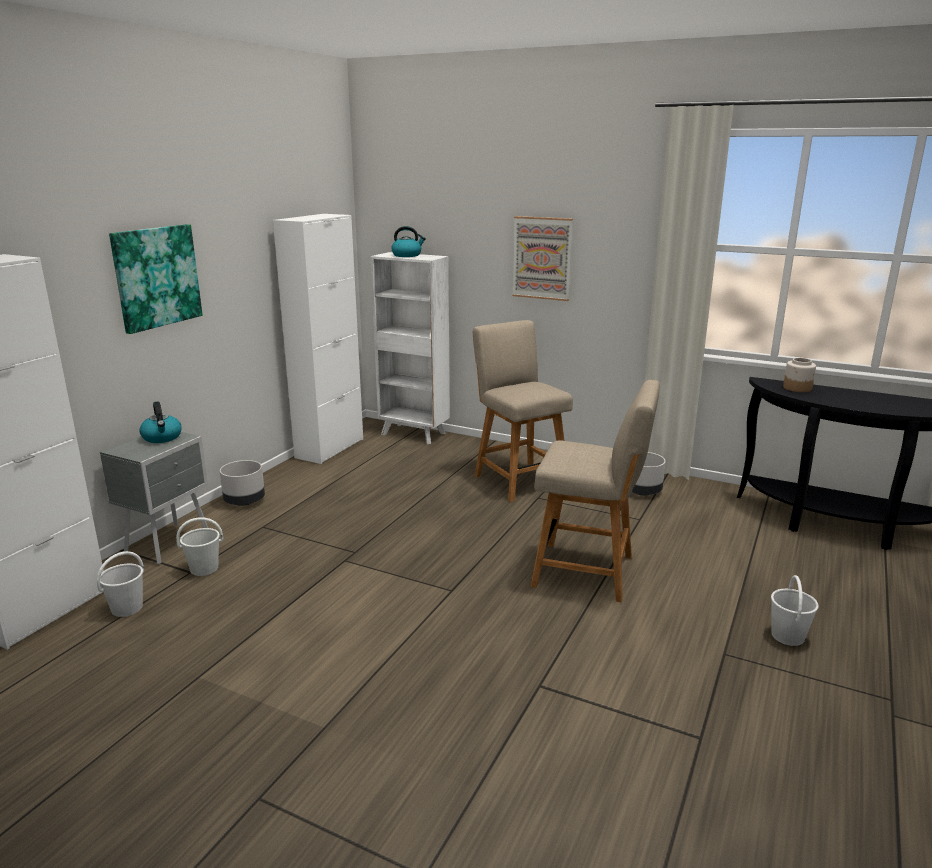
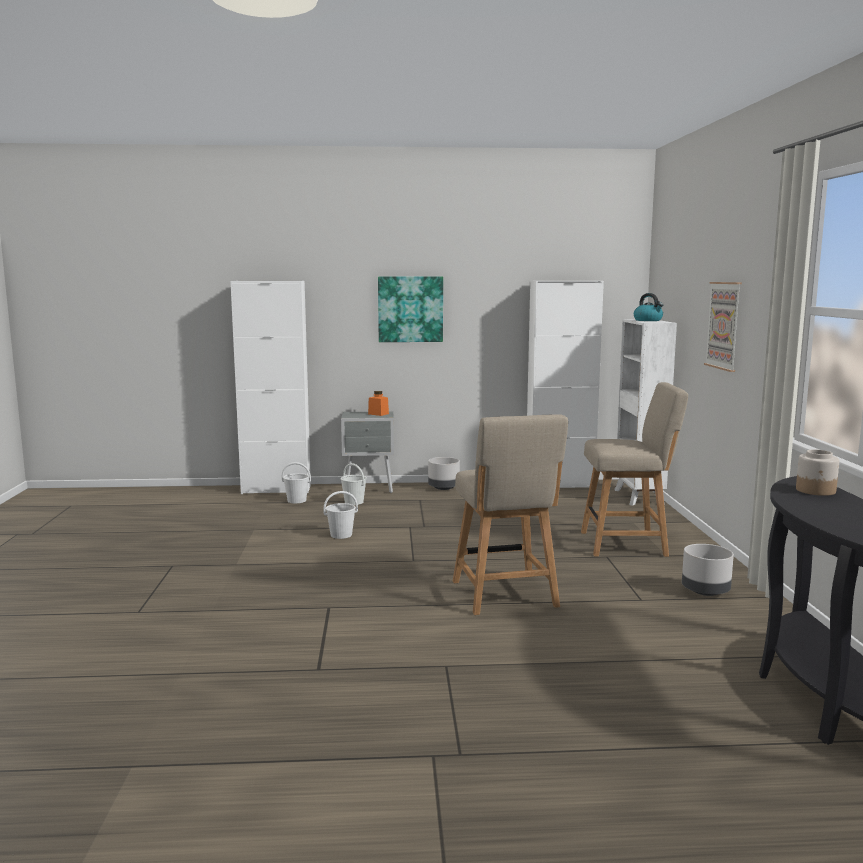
camera: 60 degrees right, 10 degrees down
(162, 438) = (378, 414): kettle -> orange jar
(518, 479) = (628, 544): beige chair -> beige chair turned 60 degrees clockwise
(787, 636) = (514, 692): white bucket -> white bucket (341, 535)

